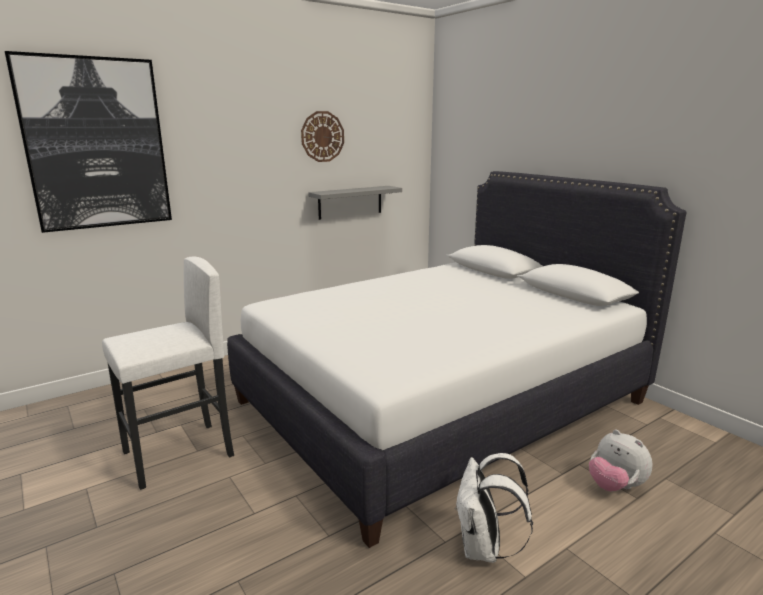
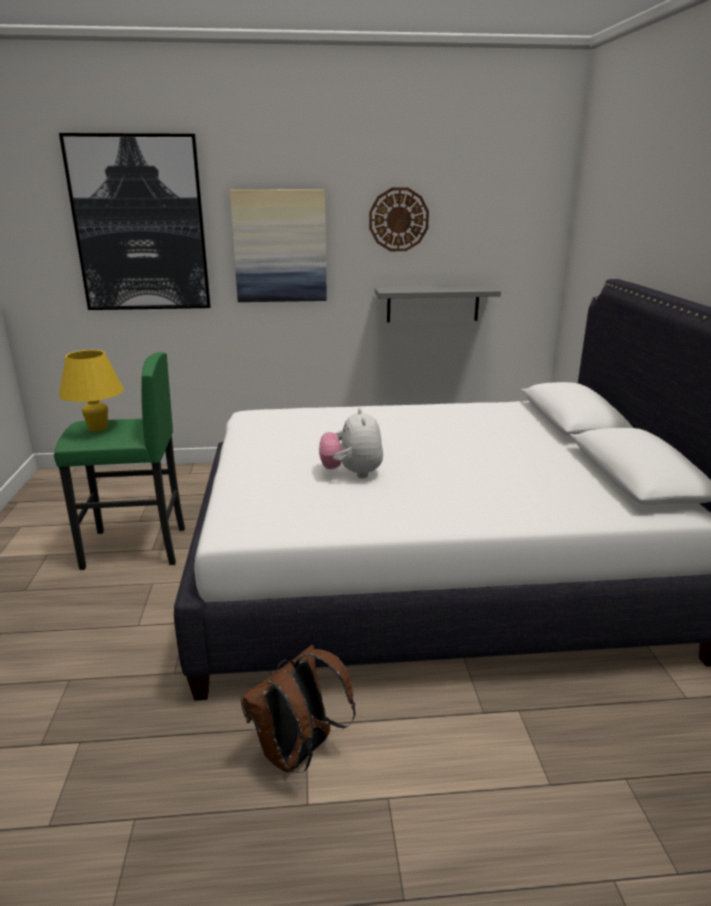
camera: 30 degrees right, 5 degrees up
(146, 338) = (98, 428): none -> yellow table lamp
(179, 454) = (135, 548): white stool -> green stool
(231, 161) = (280, 246): none -> picture
(484, 548) = (298, 753): white backpack -> brown backpack
(615, 486) = (536, 757): plush toy -> plush toy (352, 473)

